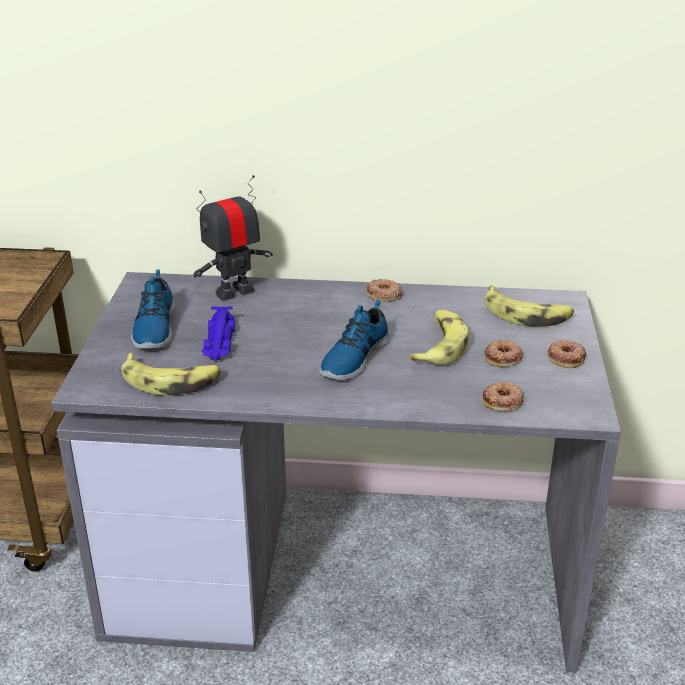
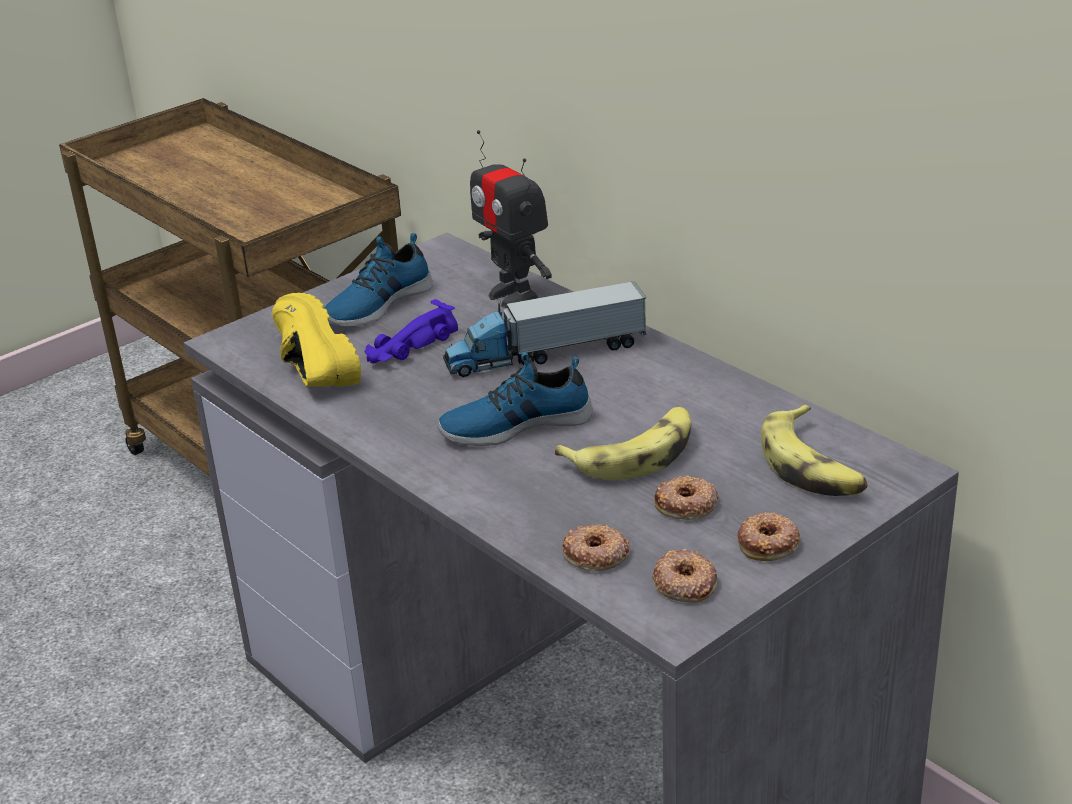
camera: 45 degrees right, 0 degrees up
(171, 381) = (306, 367): banana -> yellow shoe
(234, 292) = (514, 296): toy robot -> toy robot turned 135 degrees counterclockwise
(306, 315) = (545, 353): none -> toy truck
(384, 294) = (673, 365): donut -> donut (684, 583)

